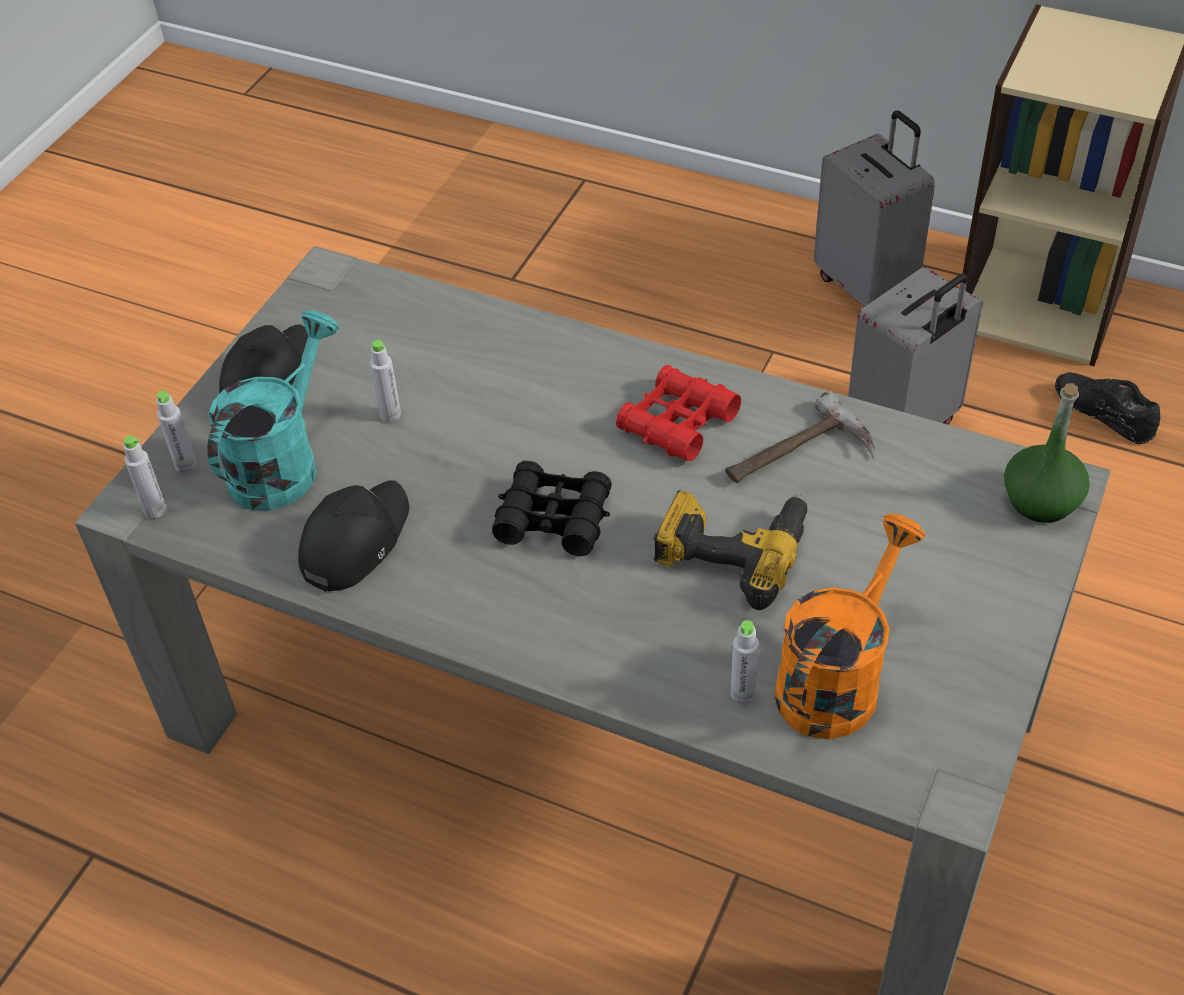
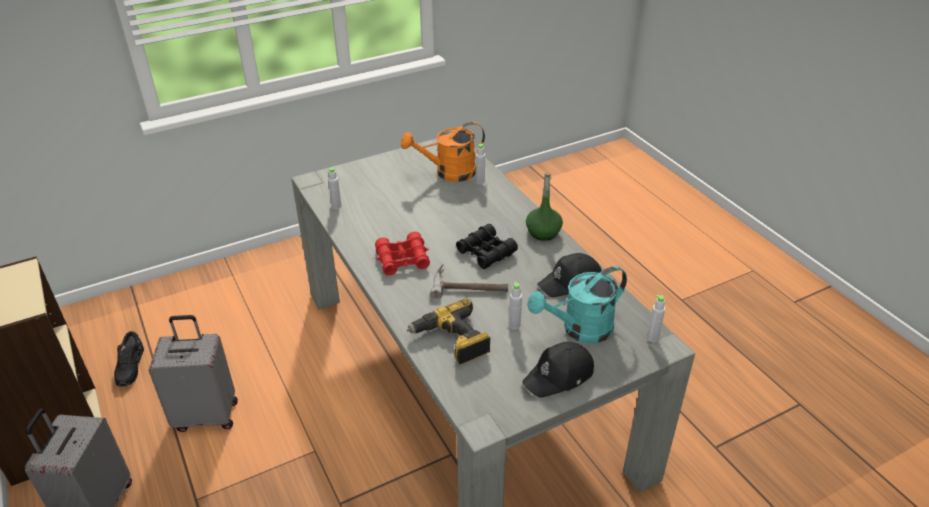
camera: 145 degrees left, 10 degrees down
(186, 465) = (627, 352): grey bottle -> grey bottle (336, 206)
(732, 550) = (436, 214): power drill -> power drill (452, 341)
(800, 458) = (377, 227): hammer -> hammer (470, 285)
(1041, 500) = (324, 180): green bottle -> green bottle (543, 232)

